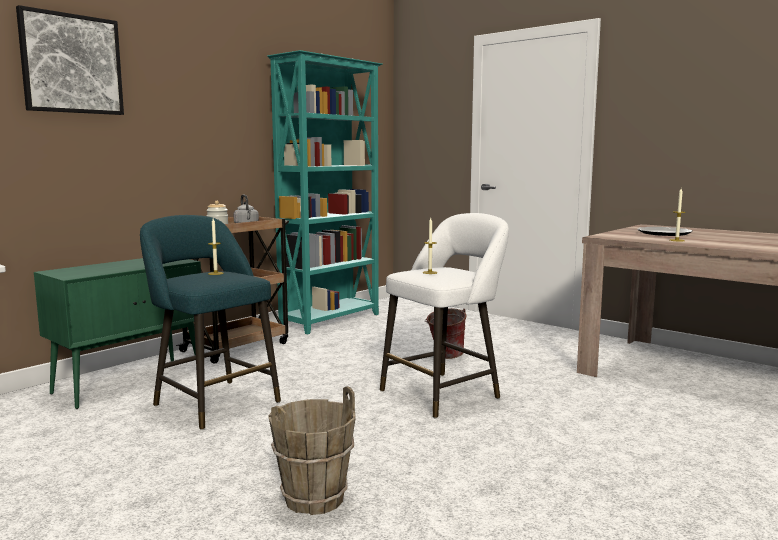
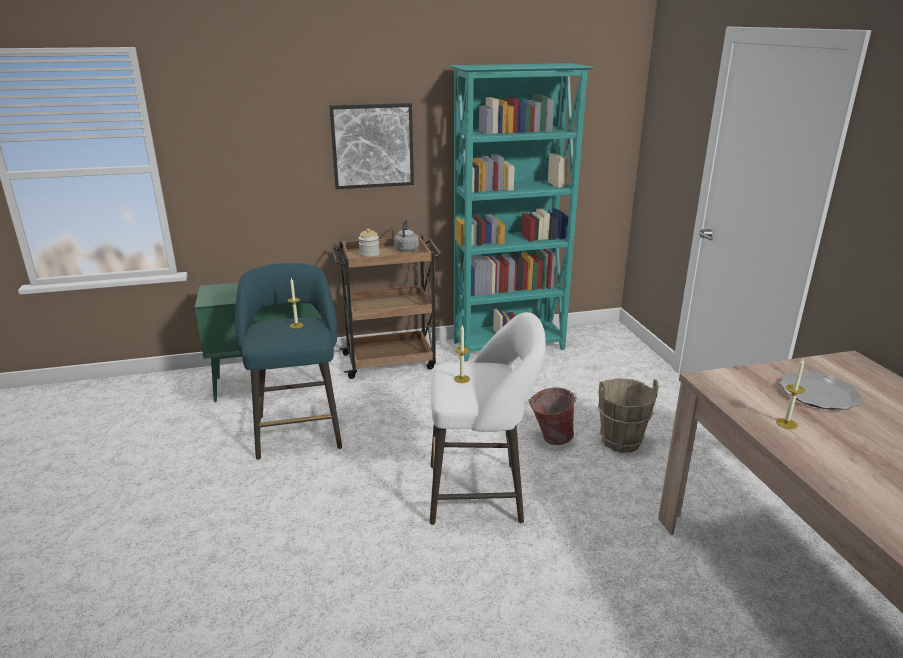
camera: 35 degrees right, 15 degrees up
(71, 64) = (236, 101): picture -> picture (372, 146)
(313, 498) = (239, 574): brown bucket -> brown bucket (620, 441)

